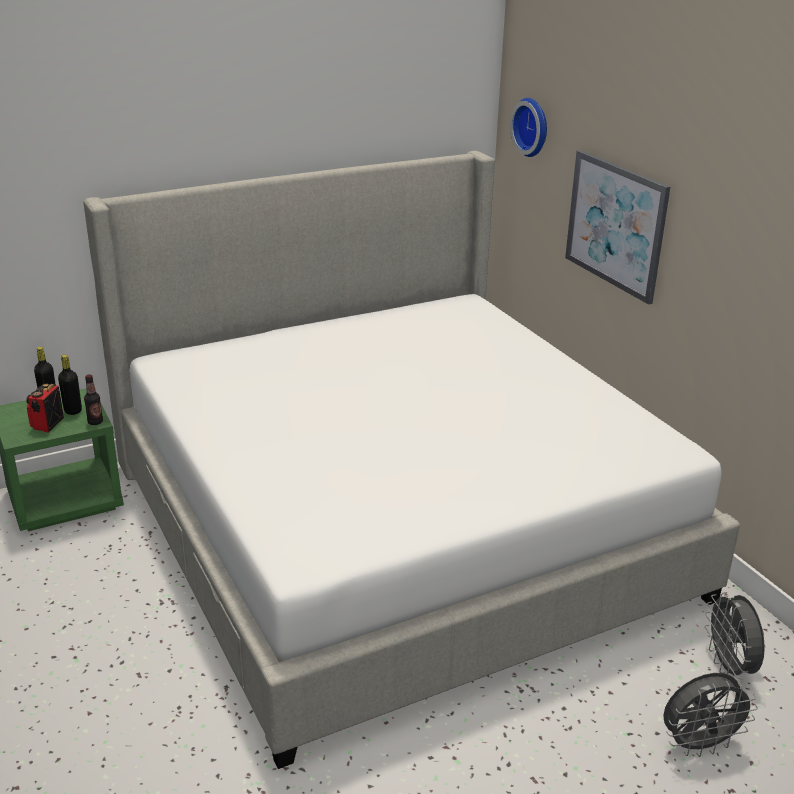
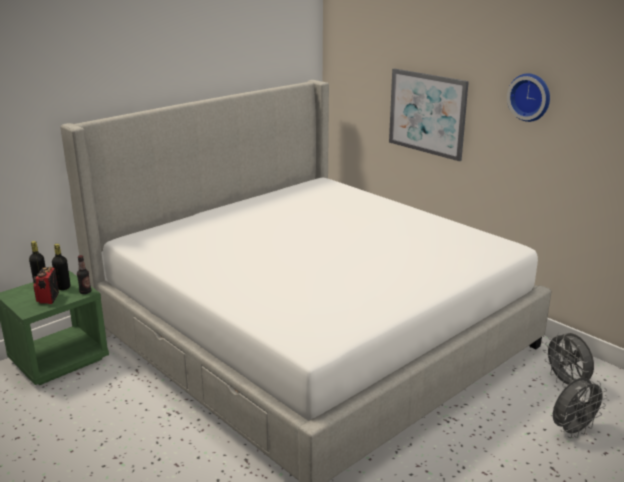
camera: 15 degrees left, 5 degrees down
(533, 127) = (353, 58): wall clock -> wall clock (530, 97)

